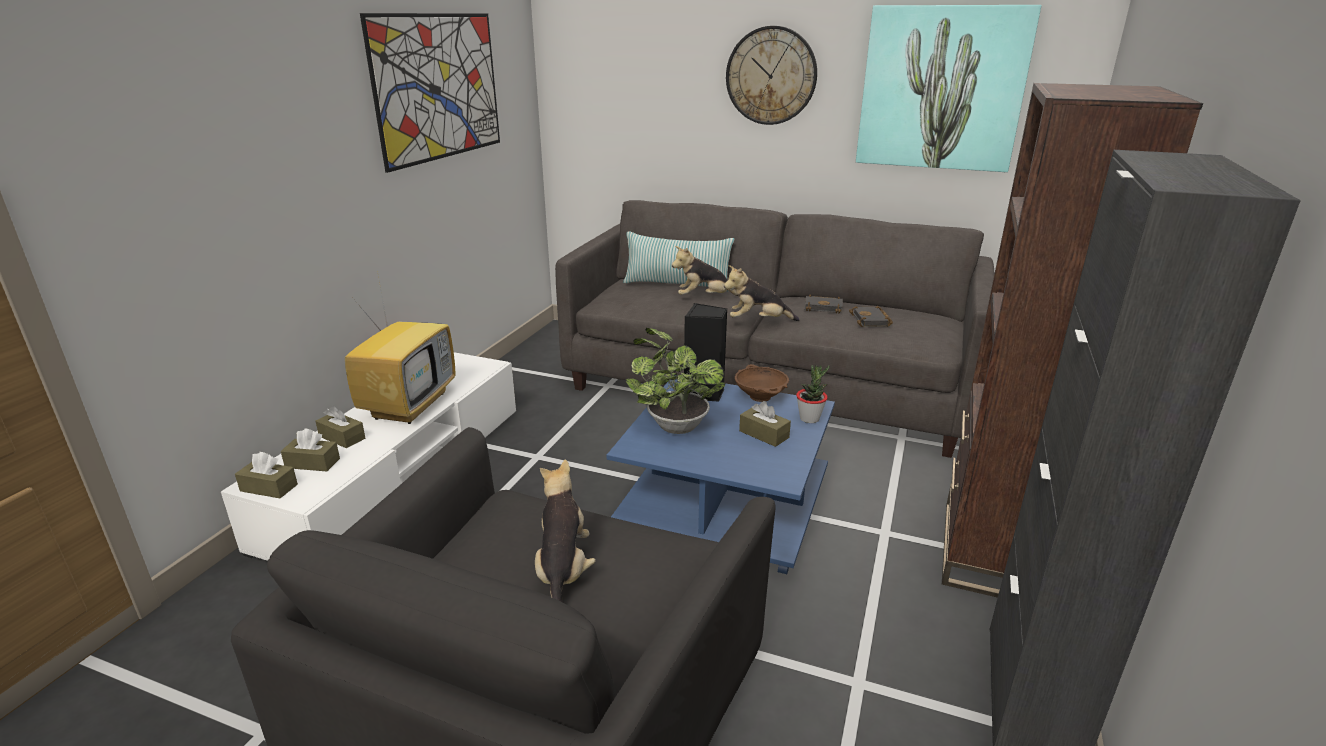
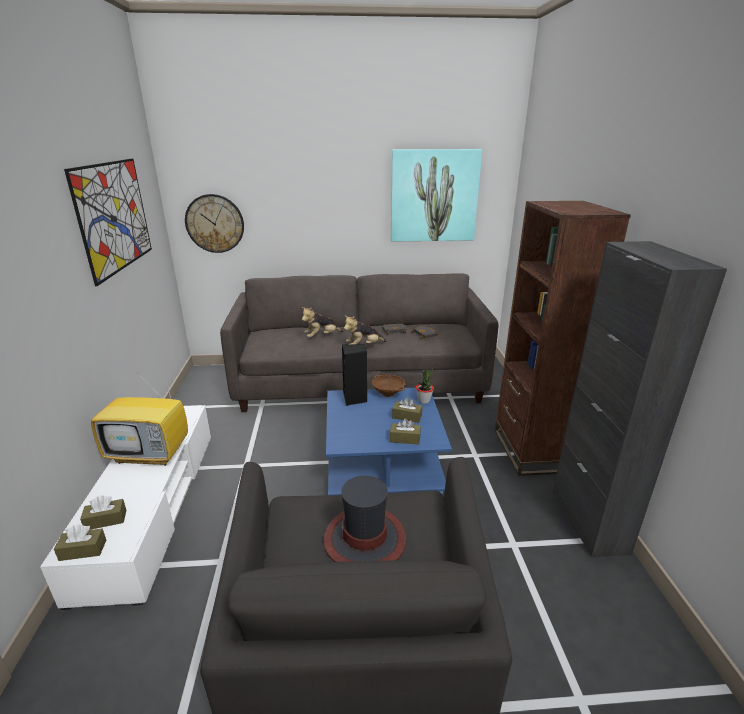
camera: 25 degrees left, 0 degrees up
(342, 437) = (115, 493): brown tissue box -> brown tissue box (405, 439)
(409, 404) = (151, 454): television -> television turned 105 degrees clockwise
(563, 571) = (365, 539): plush toy -> hat
(674, 425) = (352, 424): potted plant -> none
(677, 284) = (296, 330): pillow -> none
(771, 76) = (333, 192): wall clock -> wall clock (215, 223)

